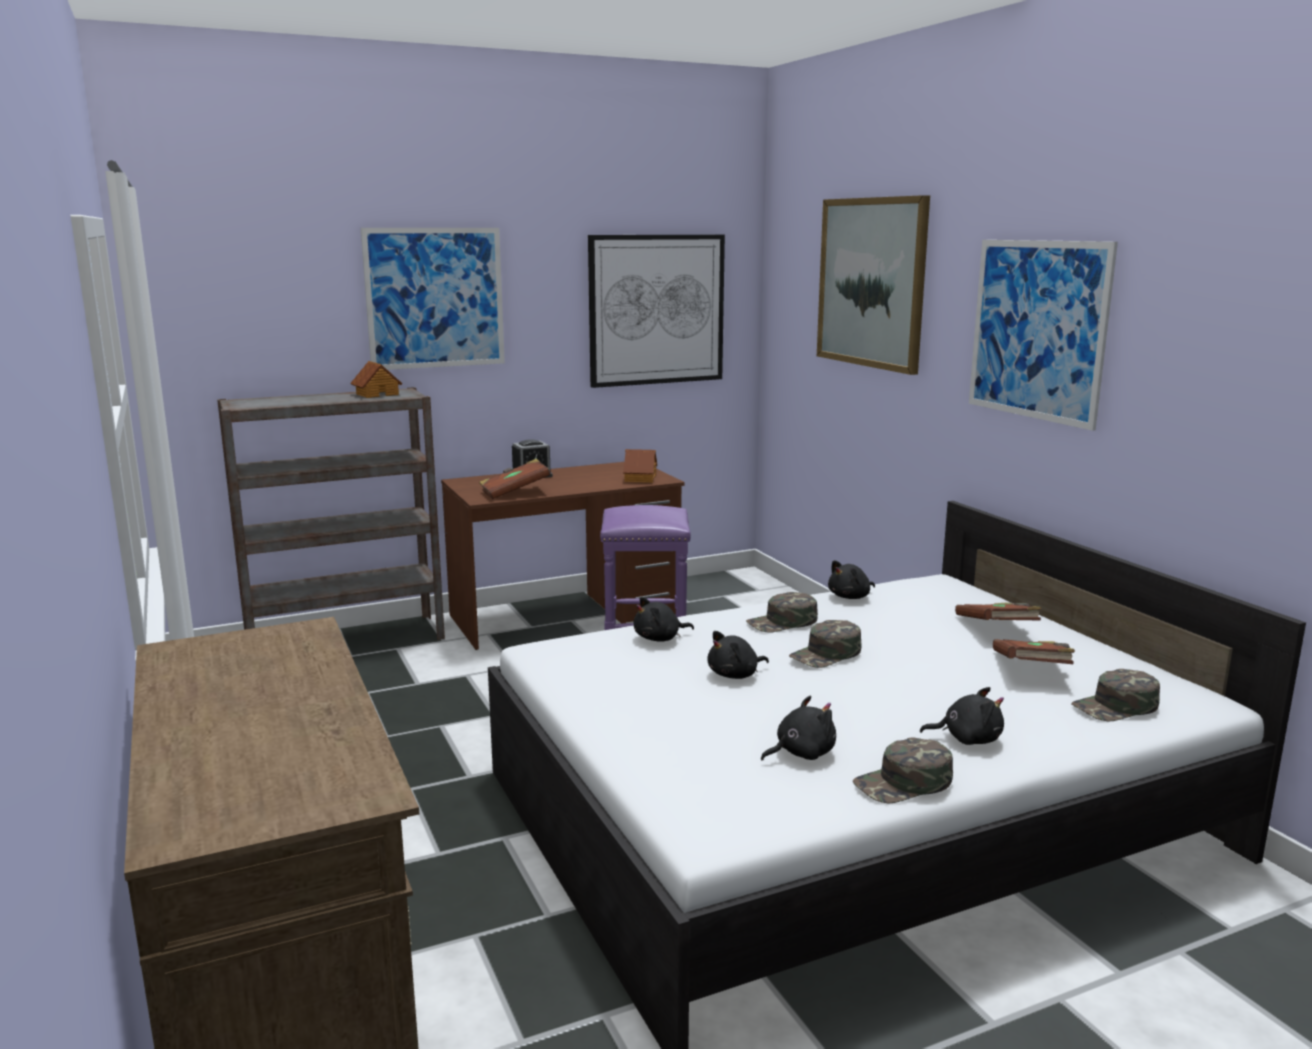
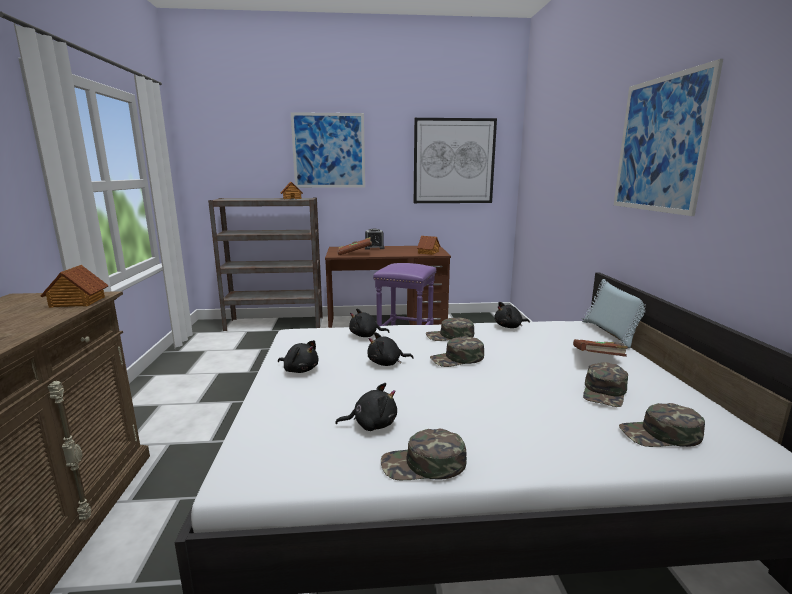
camera: 20 degrees right, 0 degrees up
(305, 644) = (77, 302): none -> toy house
(871, 282) = (568, 134): picture -> none
(967, 739) = (507, 438): black plush toy -> black plush toy (300, 370)
(987, 590) = (611, 334): none -> blue pillow
(1032, 669) = (605, 392): brown book -> green cap

